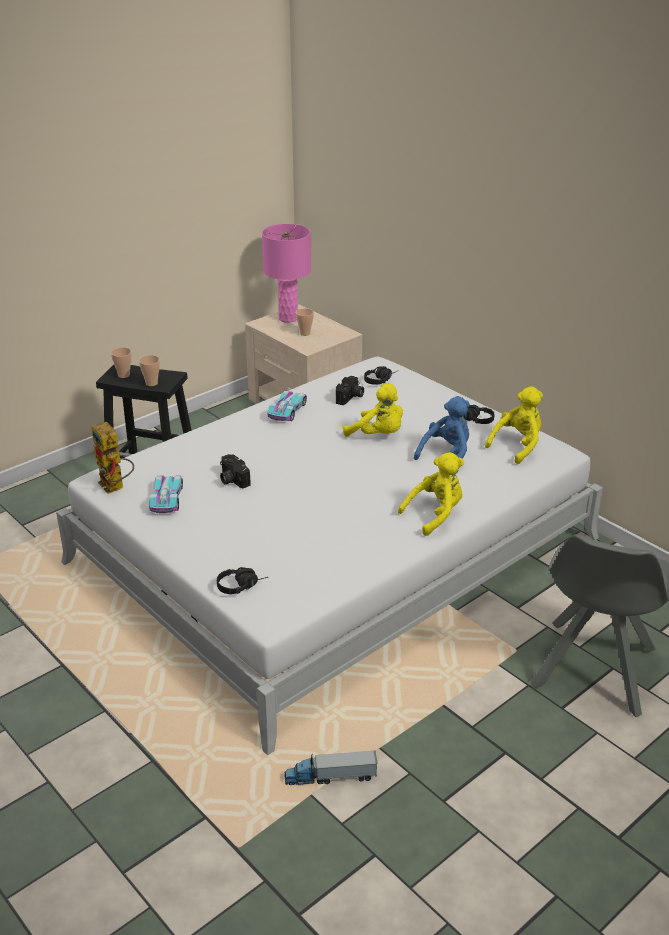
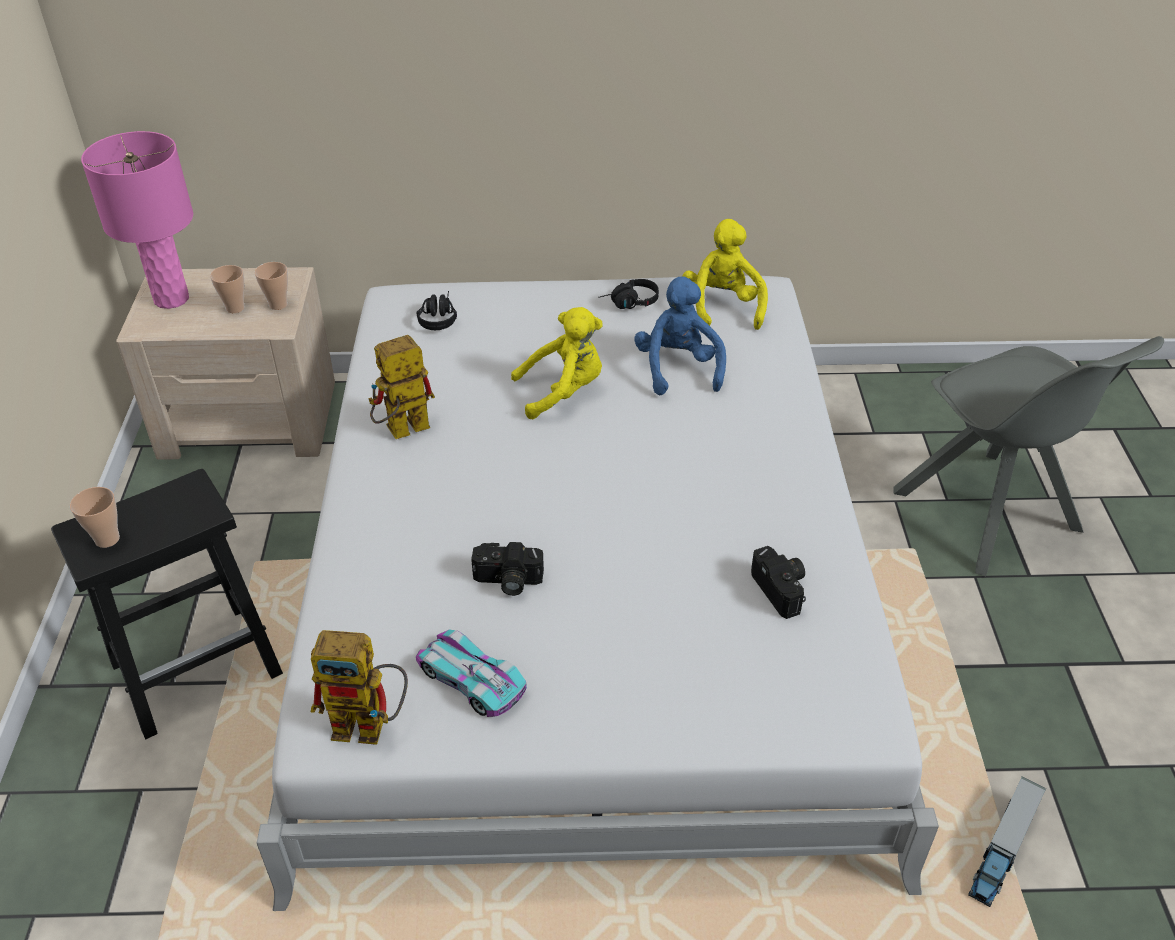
camera: 50 degrees left, 10 degrees up
(151, 383) = (179, 521): cup -> cup (278, 305)
(242, 586) = (773, 713): black headphones -> none
(287, 410) = (401, 432): toy car -> toy robot
(350, 398) = (444, 364): camera -> camera (782, 589)
(435, 515) = (785, 448): yellow plush toy -> none

